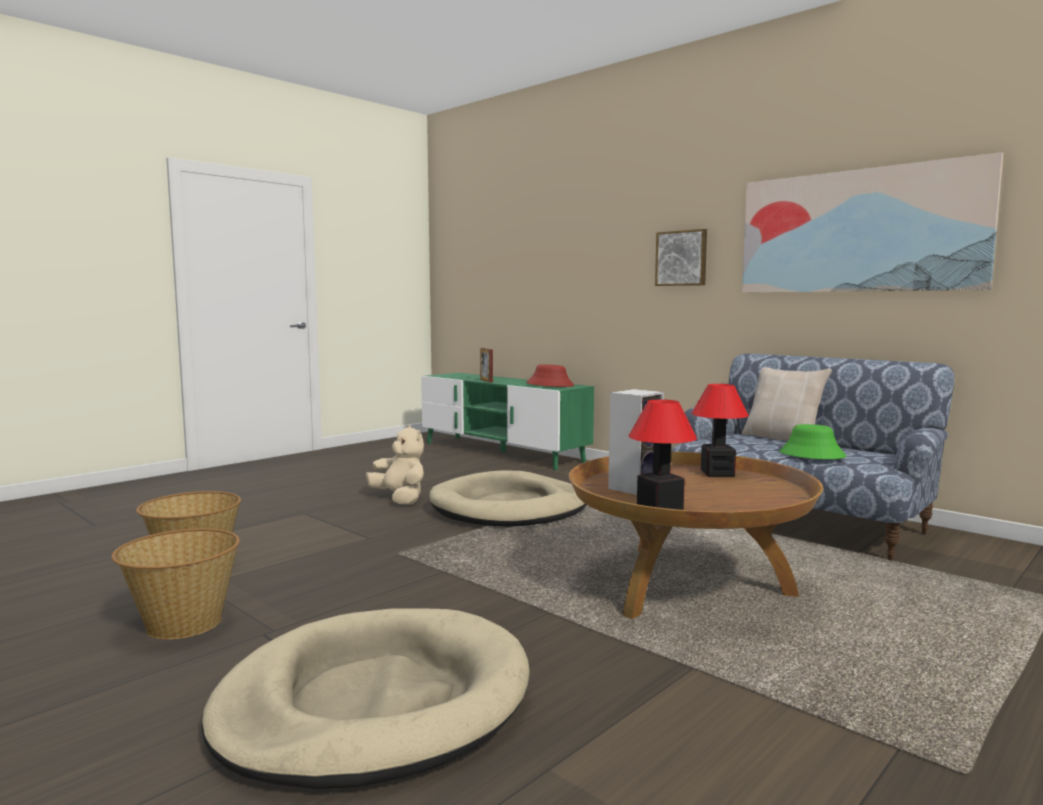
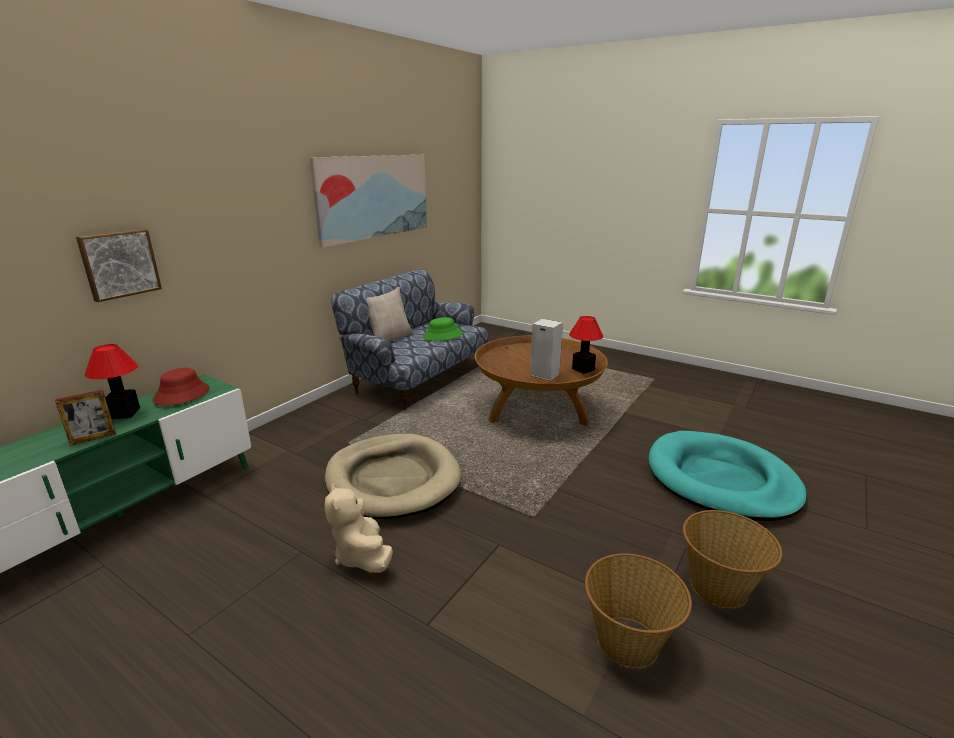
camera: 100 degrees left, 15 degrees up
(374, 703) = (721, 480): beige dog bed -> turquoise dog bed
(400, 499) = (362, 556): beige plush toy -> beige plush toy turned 60 degrees counterclockwise
(682, 258) = (266, 224): picture -> picture (119, 264)
(716, 473) = (498, 357): table lamp -> table lamp (124, 414)

